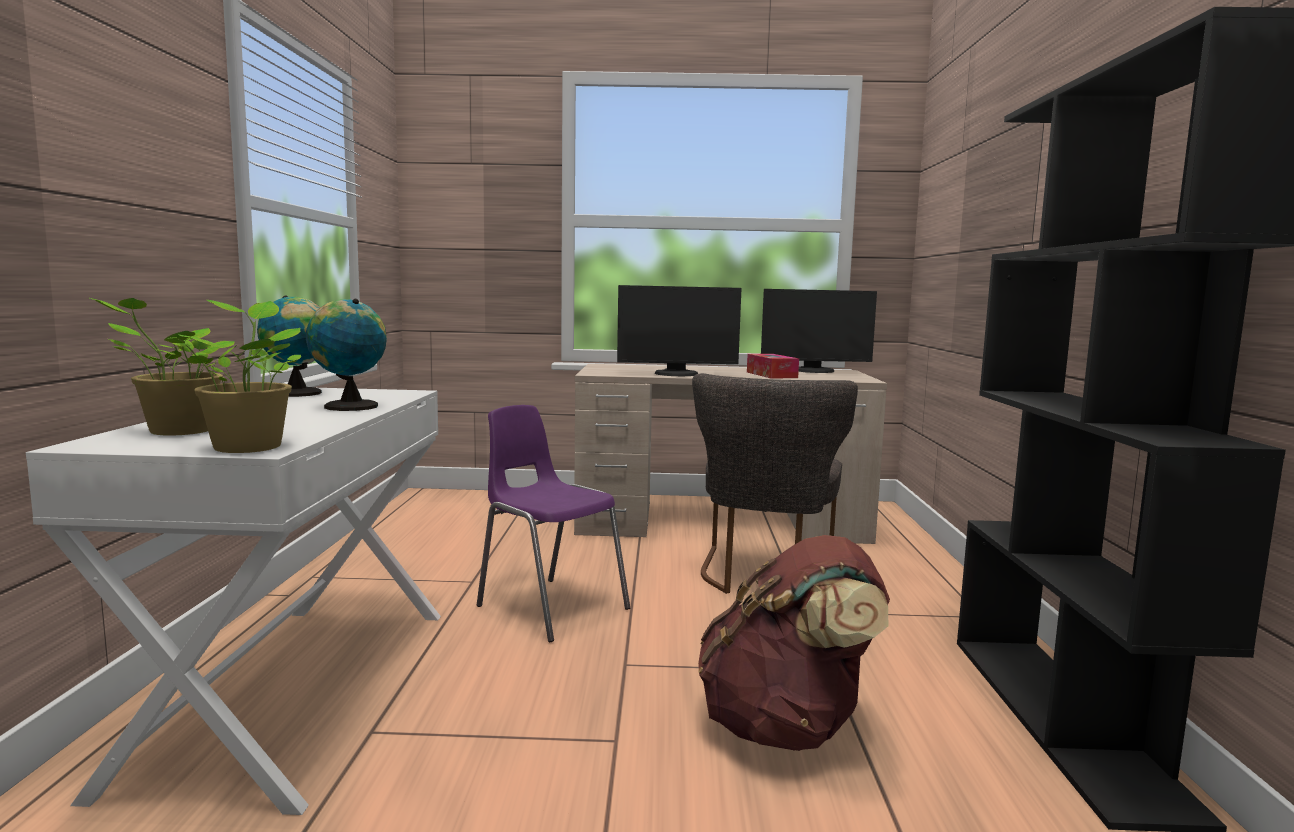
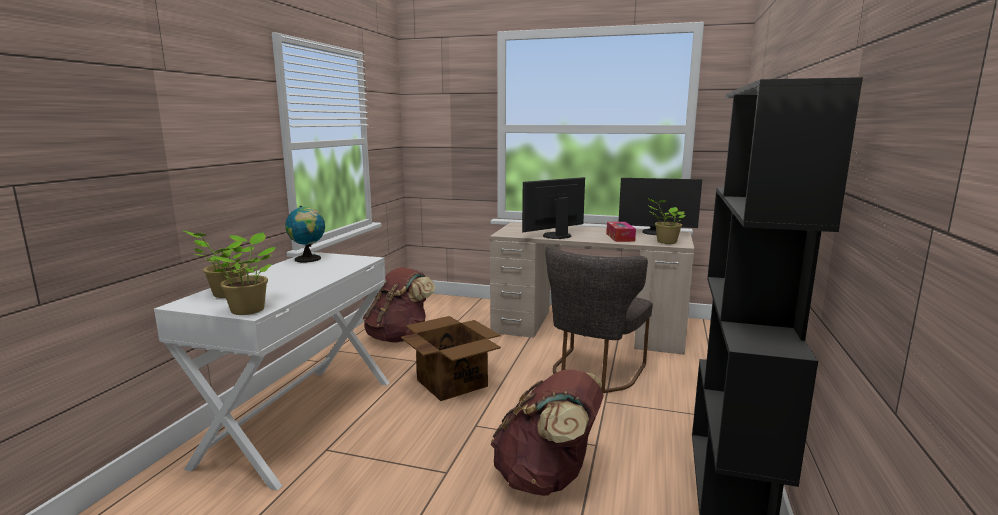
camera: 15 degrees right, 5 degrees up
(348, 406) = (323, 273): globe -> none
(424, 551) = (399, 337): none -> brown backpack
(550, 607) = (452, 382): purple chair -> cardboard box
(676, 374) = (555, 236): monitor -> monitor turned 135 degrees clockwise
(840, 378) = (665, 242): none -> potted plant

